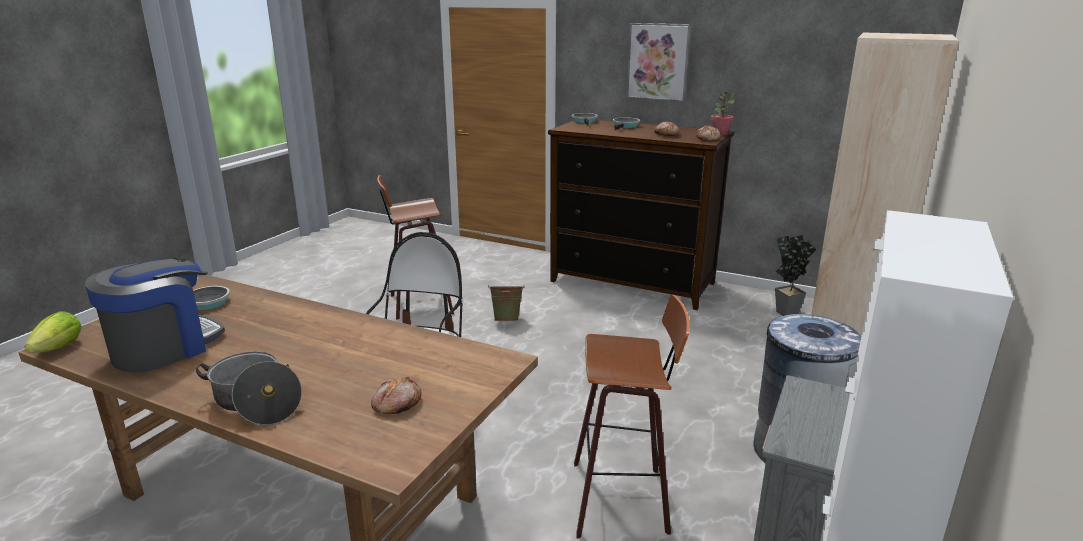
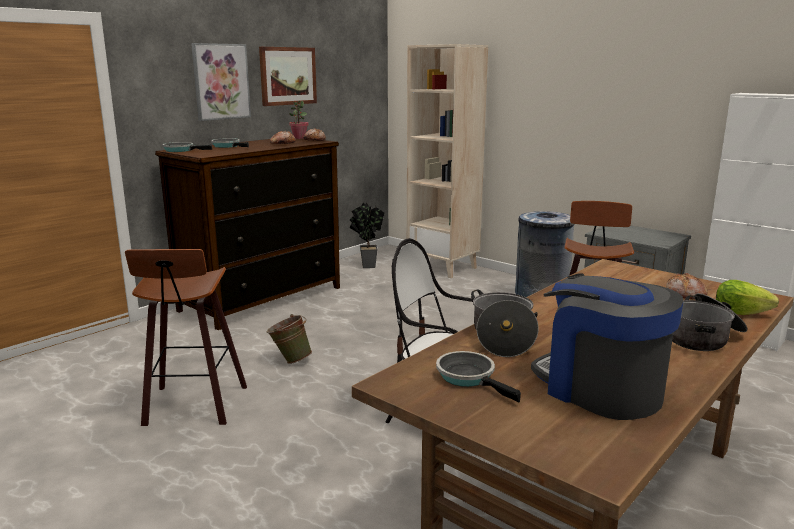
camera: 75 degrees left, 5 degrees down
(59, 348) = (605, 466): lettuce -> lettuce (740, 313)
(276, 311) = (502, 337): none -> cooking pot
(747, 61) = (288, 76): none -> picture

